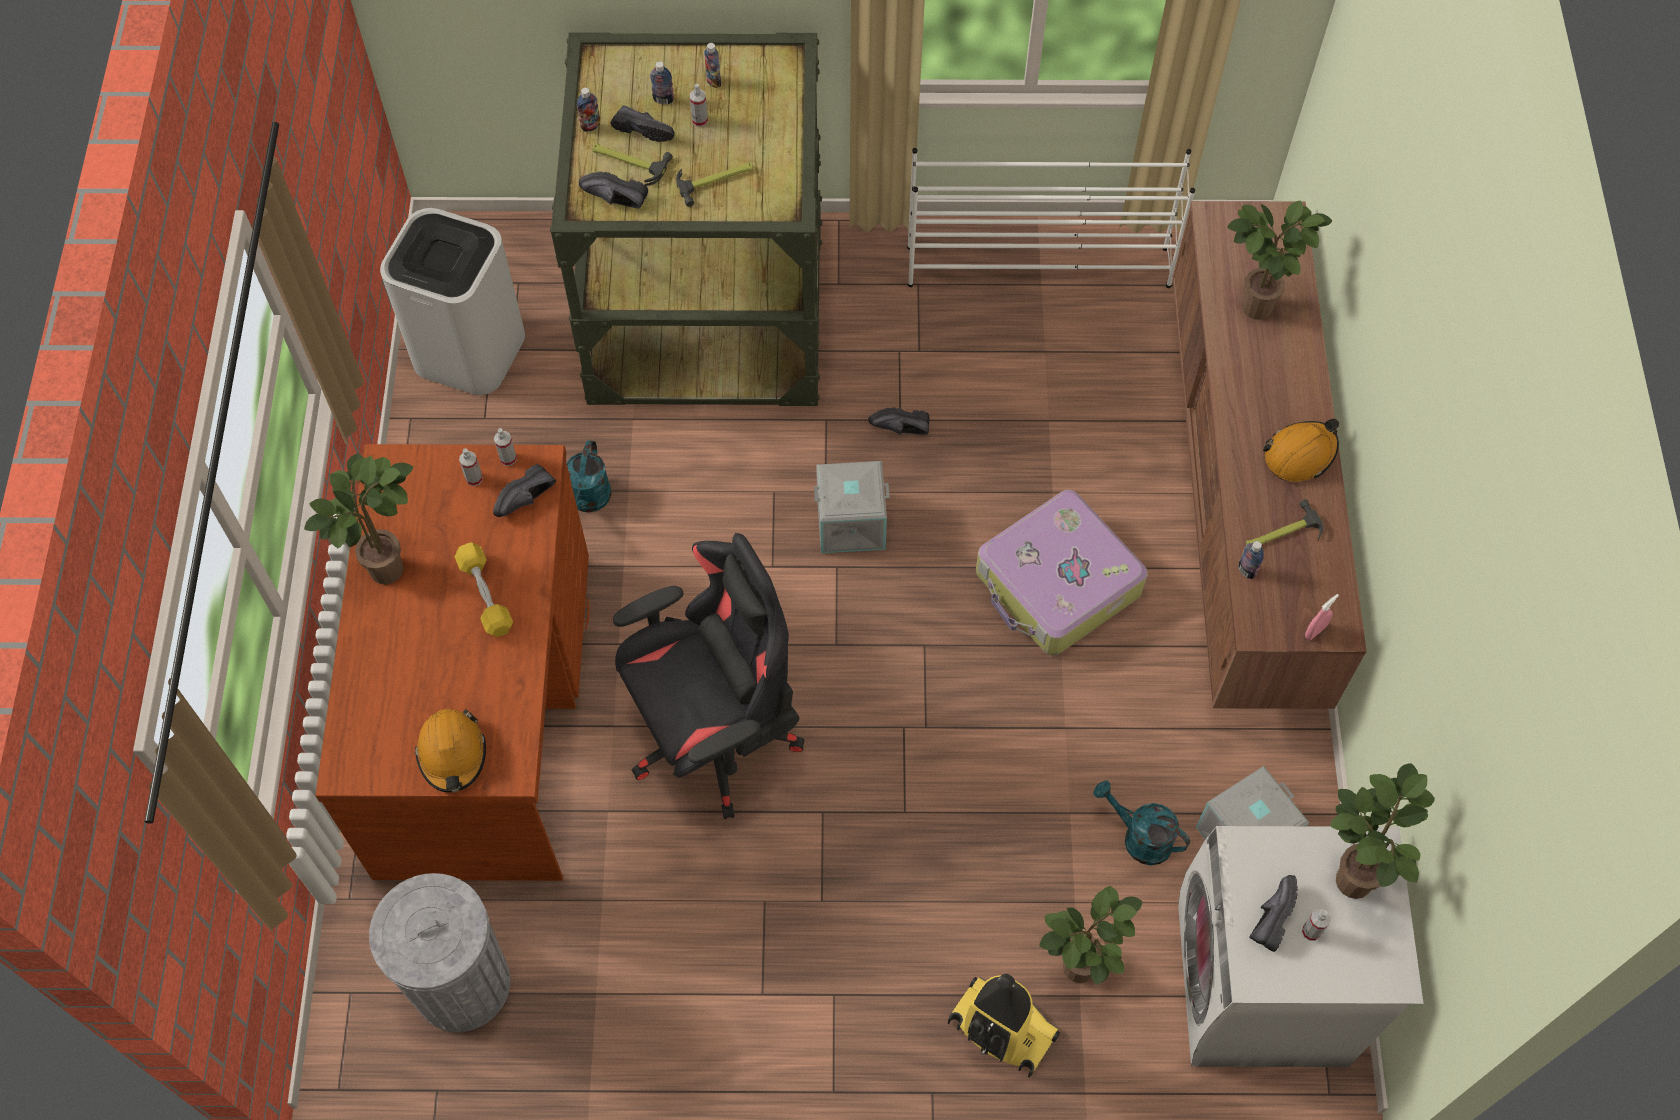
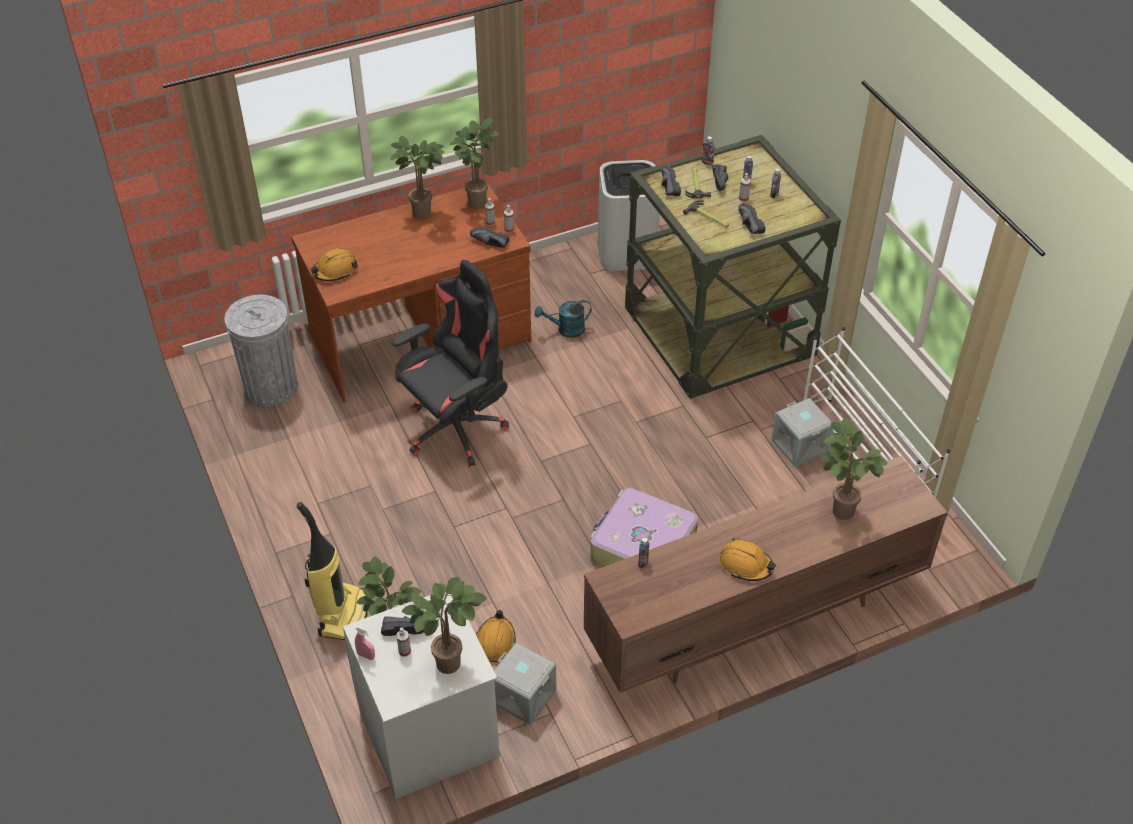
camera: 65 degrees right, 15 degrees down
(407, 477) = (476, 201): none -> potted plant
(485, 595) = (427, 250): yellow dumbbell -> none
(713, 738) = (454, 430): black office chair -> black office chair turned 75 degrees counterclockwise
(851, 521) = (623, 439): grey storage box -> grey storage box (800, 446)
(900, 430) = (699, 440): black shoe -> black shoe (747, 225)
(1139, 837) = (495, 642): turquoise watering can -> orange hard hat
(1281, 533) = (681, 572): hammer -> none
(1315, 631) = (620, 608): pink spray bottle -> pink spray bottle (366, 655)

